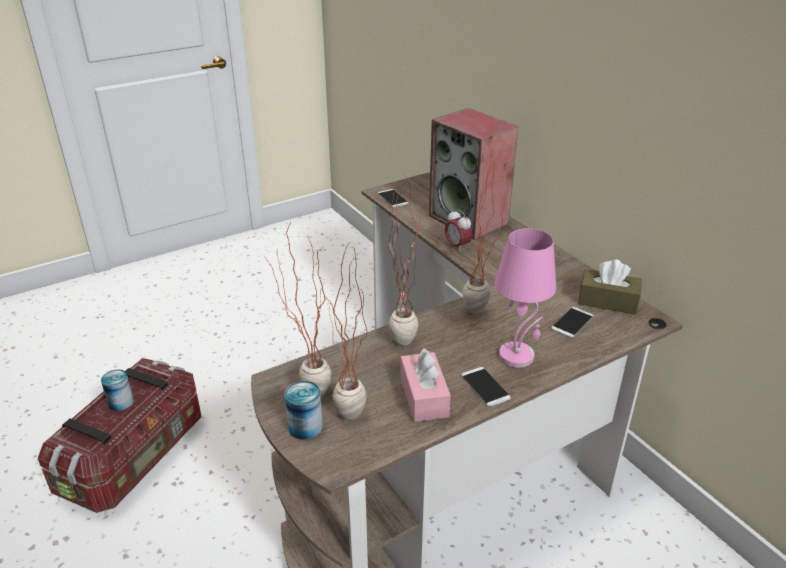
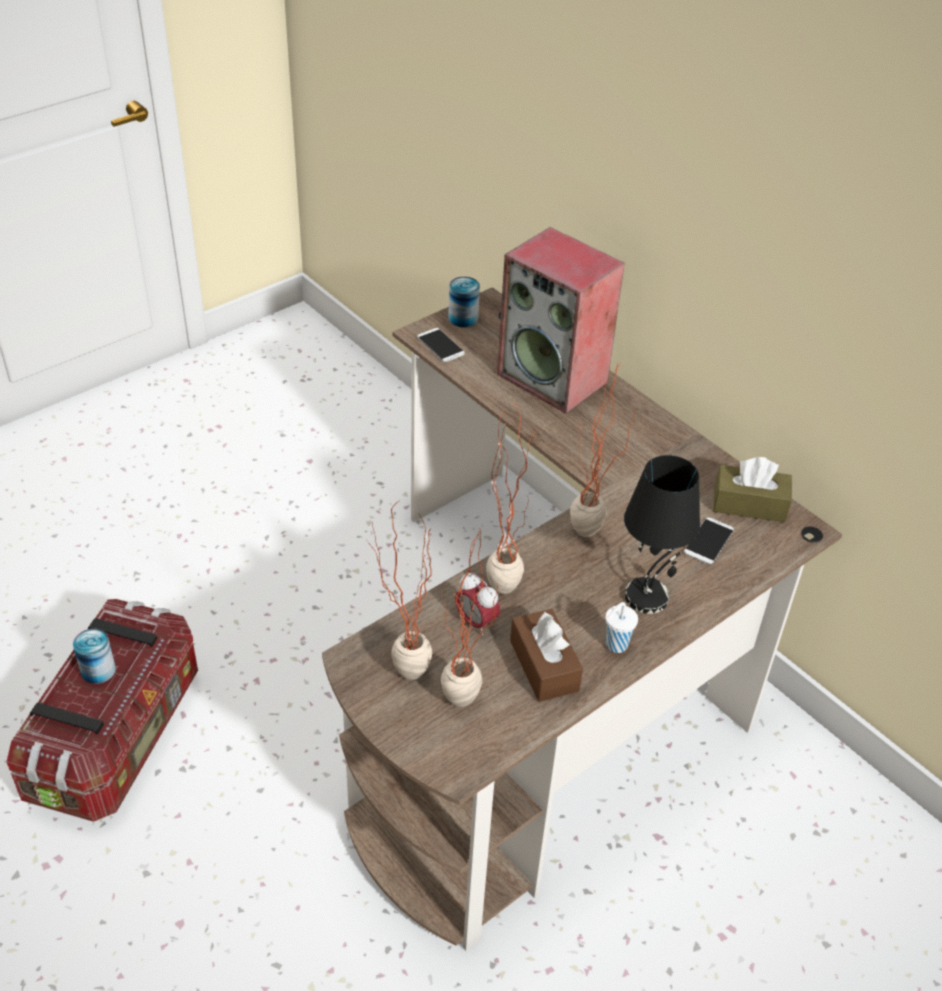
camera: 10 degrees left, 10 degrees up
(305, 427) = (409, 720): can -> can (463, 318)
(424, 397) = (544, 665): pink tissue box -> brown tissue box
(457, 246) = (545, 426): alarm clock -> alarm clock (476, 622)
(485, 387) = (615, 645): phone -> white cup
(517, 355) = (647, 596): pink table lamp -> black table lamp

